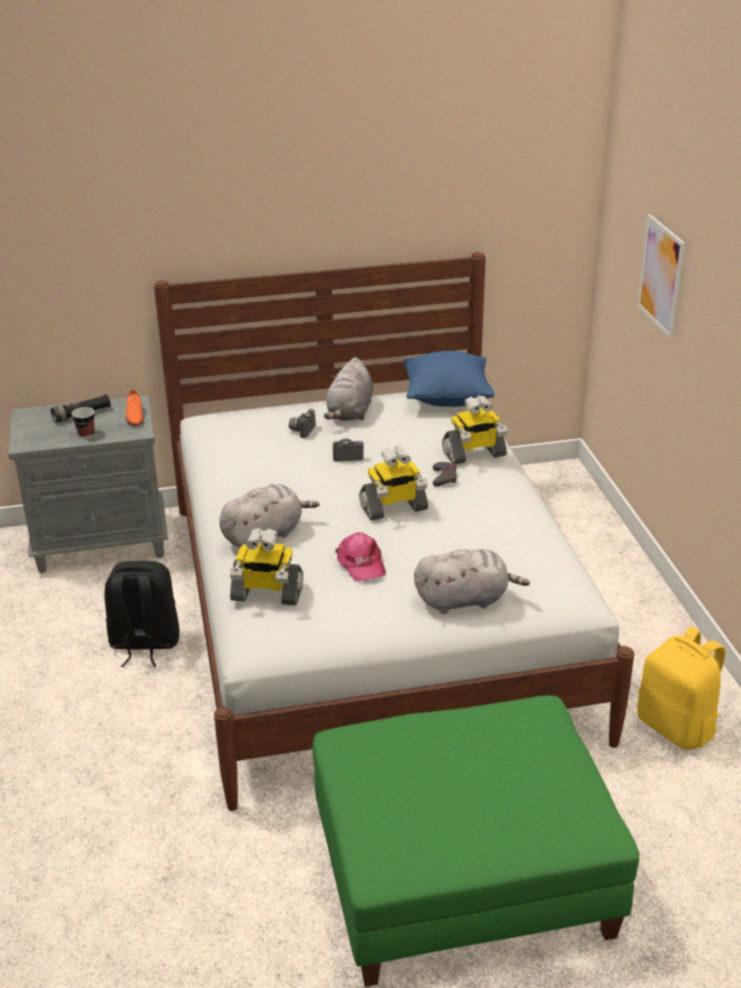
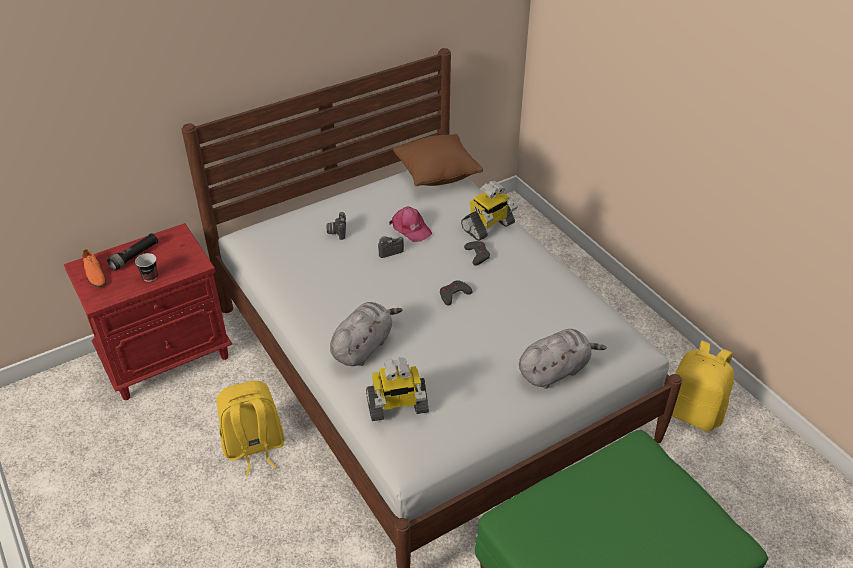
camera: 20 degrees left, 10 degrees up
(102, 542) = (167, 356): grey nightstand -> red nightstand
(134, 415) = (184, 247): orange shoe -> orange shoe (94, 274)
(144, 644) = (254, 447): black backpack -> yellow backpack
(350, 413) = (366, 205): grey plush toy -> none
(360, 563) = (457, 356): pink cap -> pink cap (410, 228)
(393, 508) = (454, 294): toy robot -> grey game controller
(447, 398) = (437, 175): blue pillow -> brown pillow
(661, 276) = (612, 55): picture -> none

